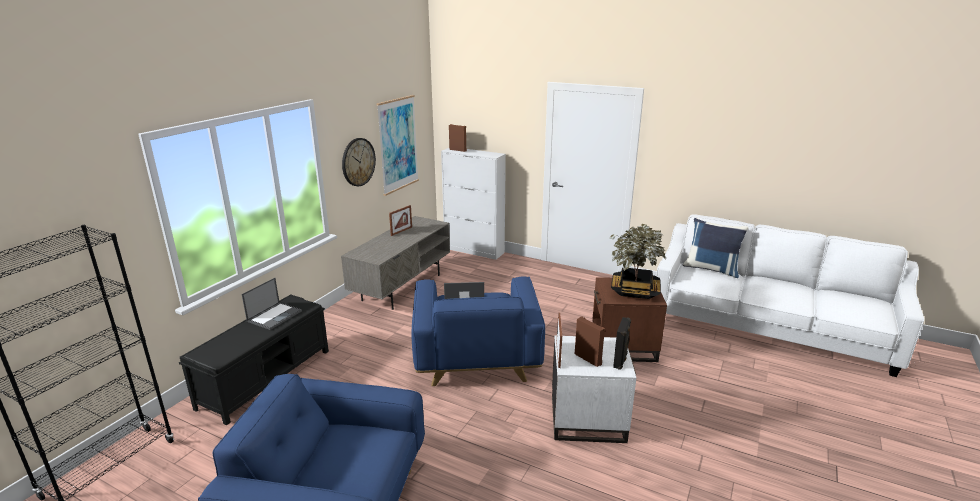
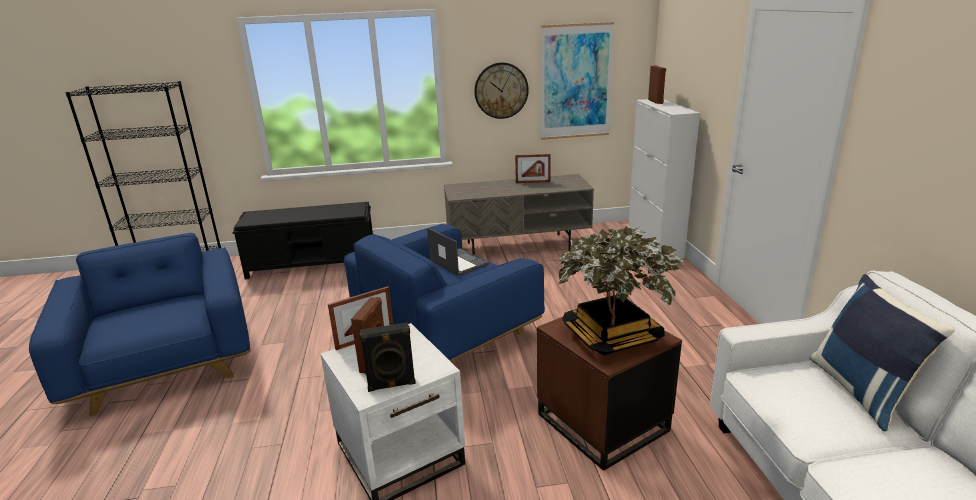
camera: 55 degrees right, 0 degrees up
(275, 316) = (327, 210): laptop -> none

